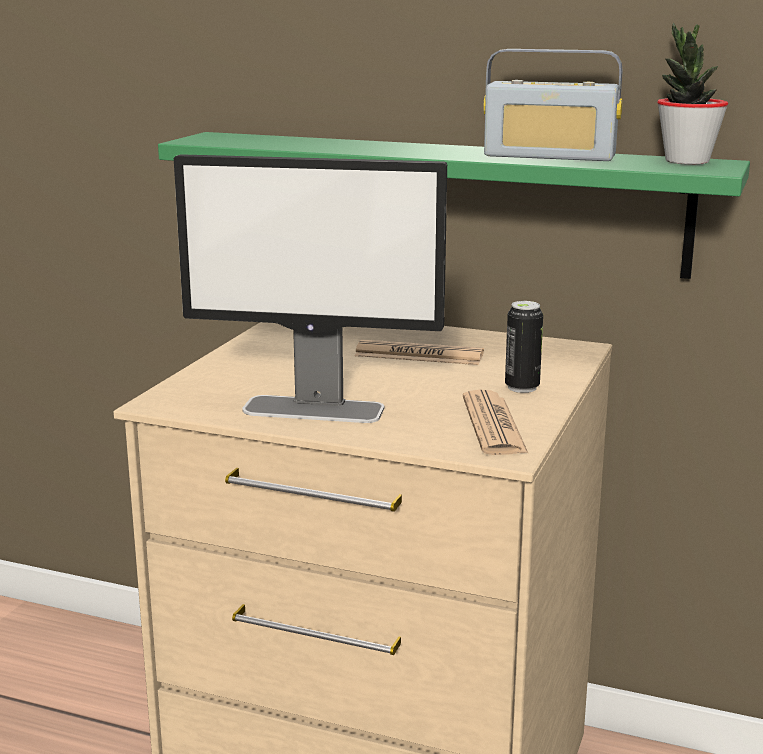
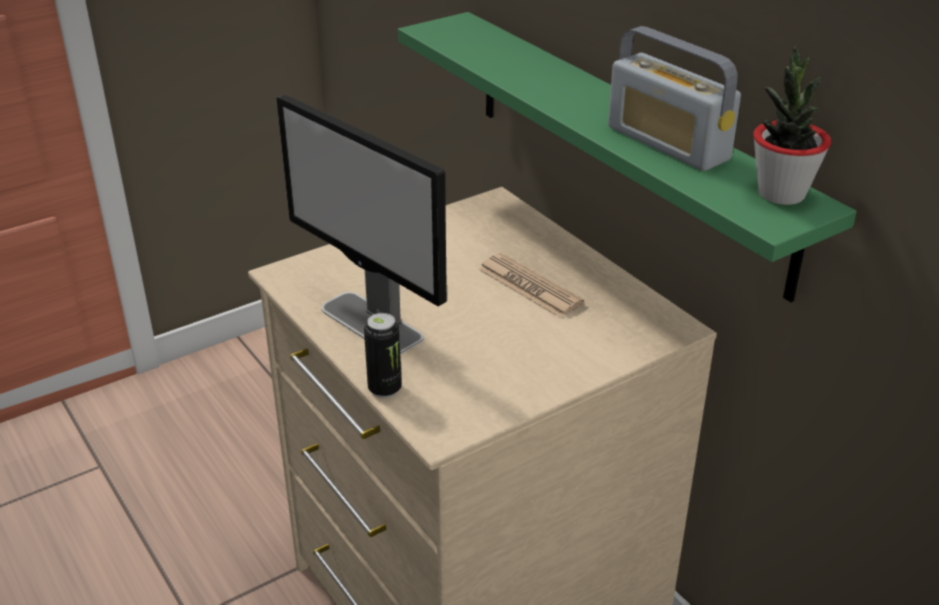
camera: 35 degrees right, 15 degrees up
(493, 425) = (474, 396): newspaper -> none
(522, 388) = (556, 360): can -> can (384, 389)

